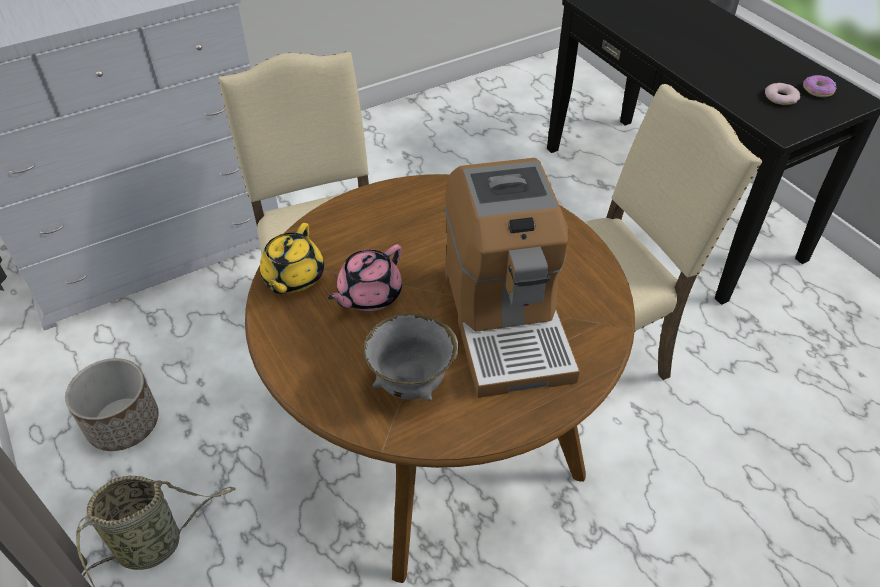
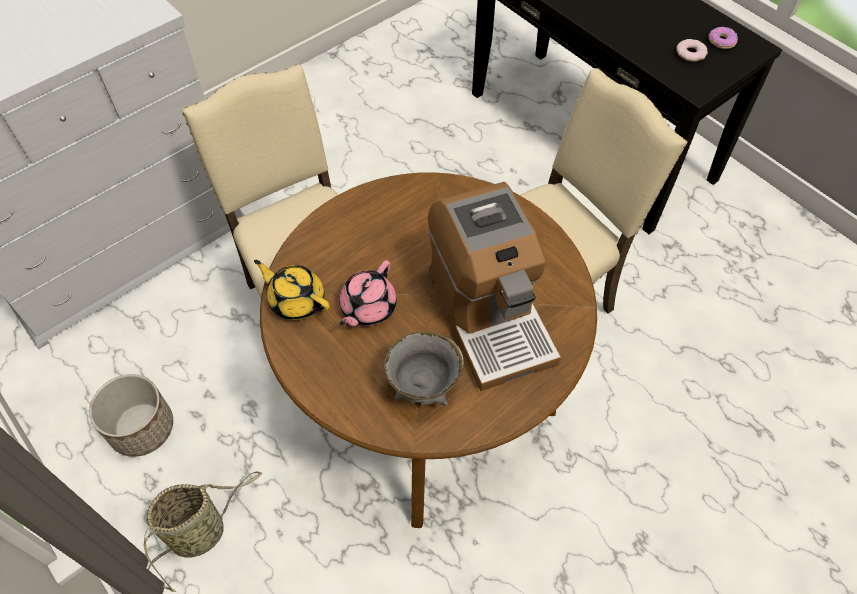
camera: 10 degrees left, 10 degrees up
(293, 277) = (296, 300): yellow teapot -> yellow teapot turned 120 degrees clockwise

